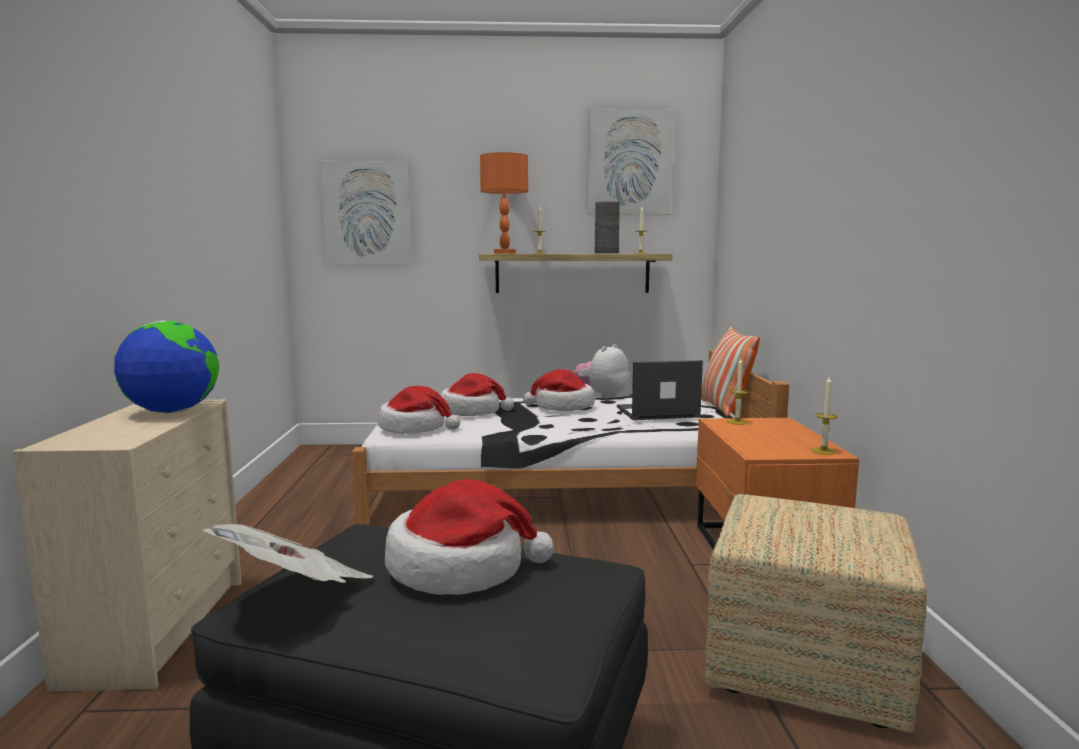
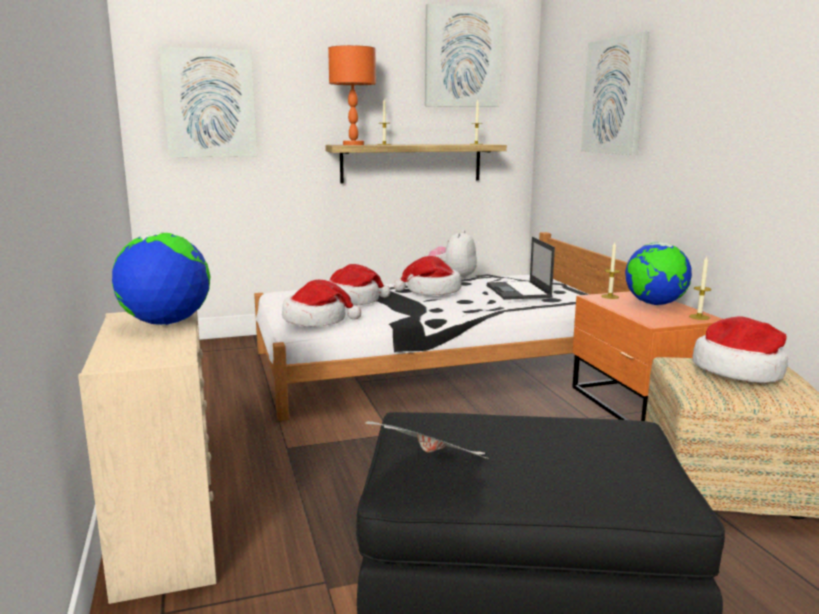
camera: 15 degrees left, 5 degrees up
(460, 567) = (540, 437): hat -> hat (739, 371)
(606, 253) = (445, 144): grey vase -> none
(656, 412) = (519, 291): laptop -> laptop turned 75 degrees counterclockwise
(724, 408) = (566, 284): pillow -> none
(772, 195) = (614, 96): none -> picture
(782, 433) = (654, 304): none -> globe

